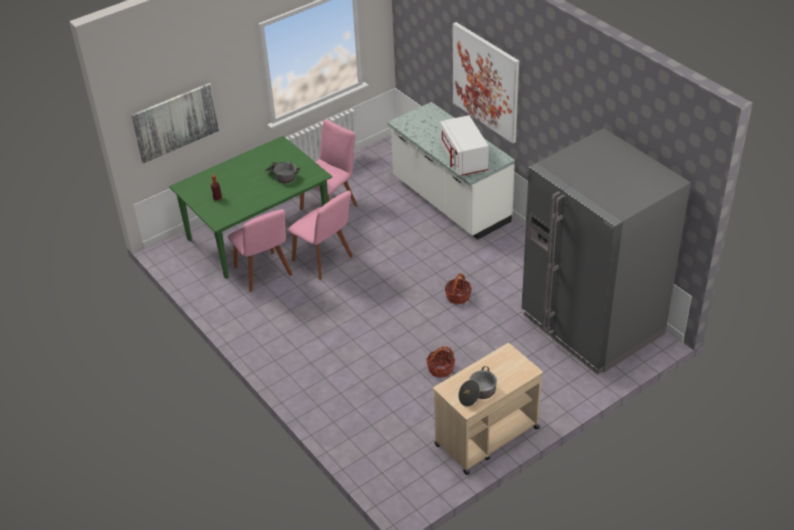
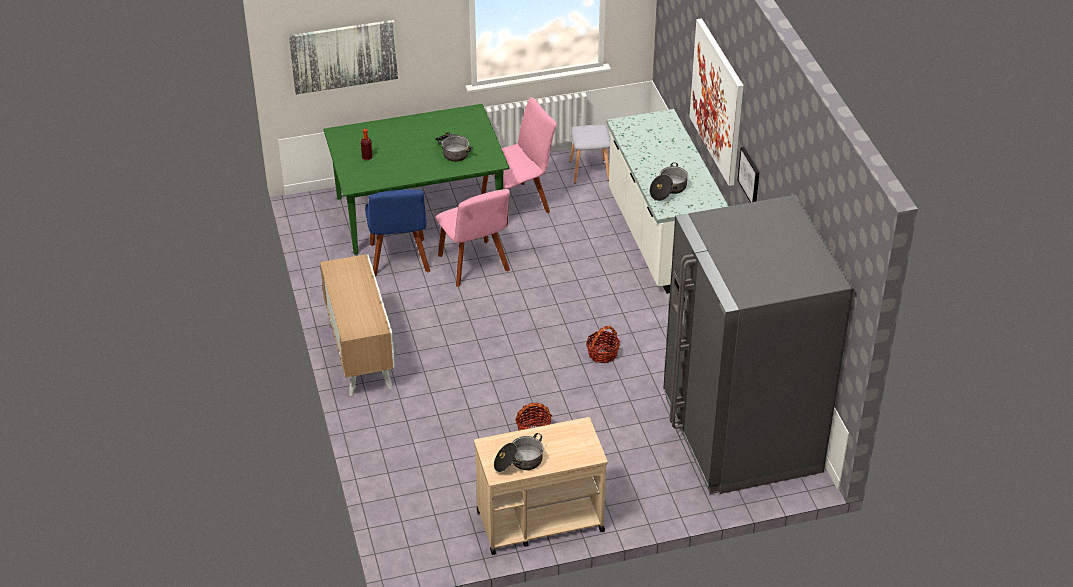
camera: 20 degrees right, 0 degrees up
(264, 273) = (399, 260): pink chair -> blue chair
(274, 354) = (360, 355): none -> cabinet
(369, 167) = (590, 170): none -> grey stool
(464, 159) = (668, 190): white microwave -> cooking pot
(536, 129) = (750, 176): none -> picture

